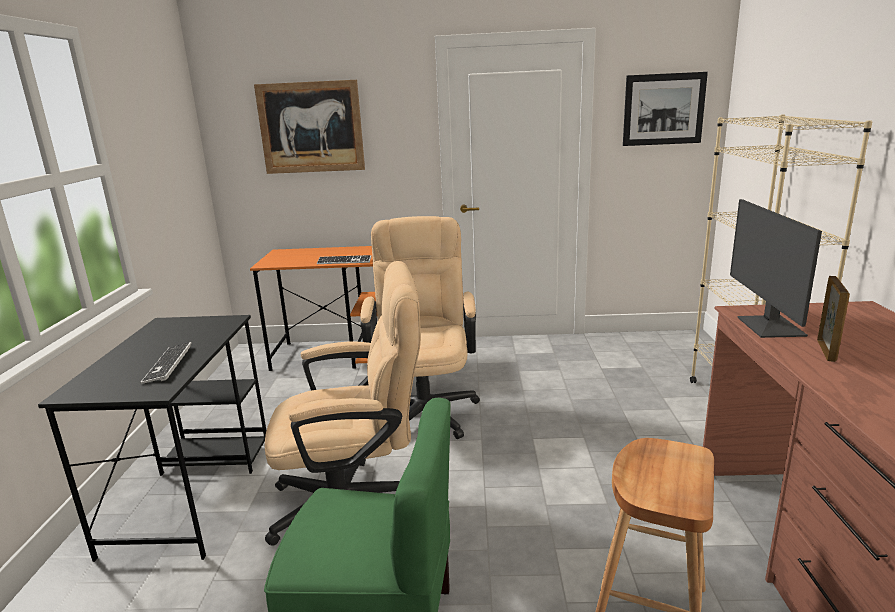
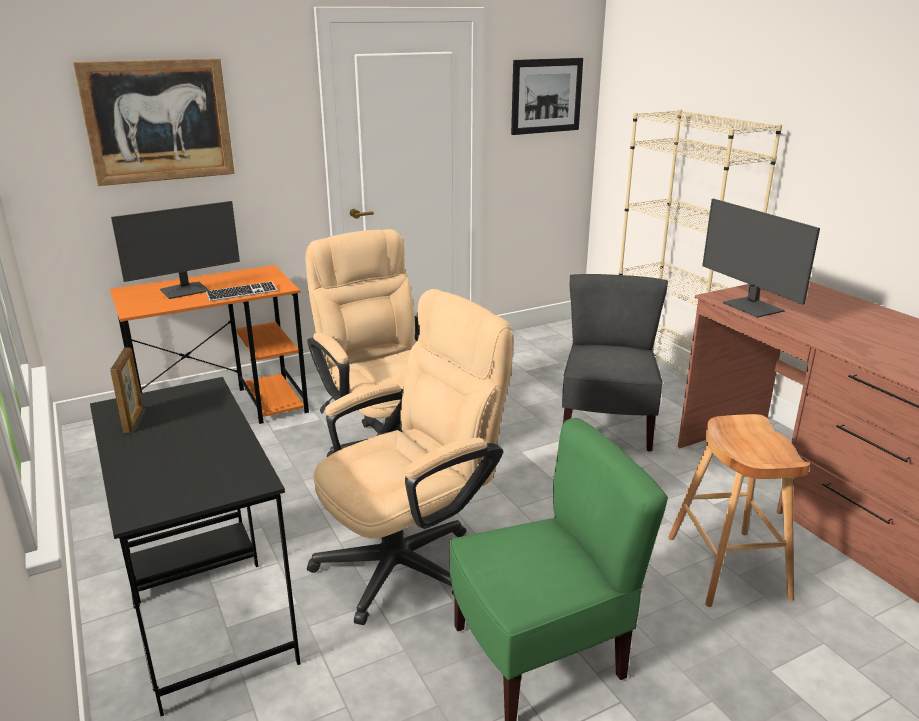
camera: 30 degrees left, 5 degrees up
(168, 364) = (214, 451): keyboard -> none
(312, 255) = (185, 291): none -> monitor
(637, 435) = (606, 426): none -> grey chair
(826, 350) = (807, 320): picture frame -> picture frame (134, 420)

